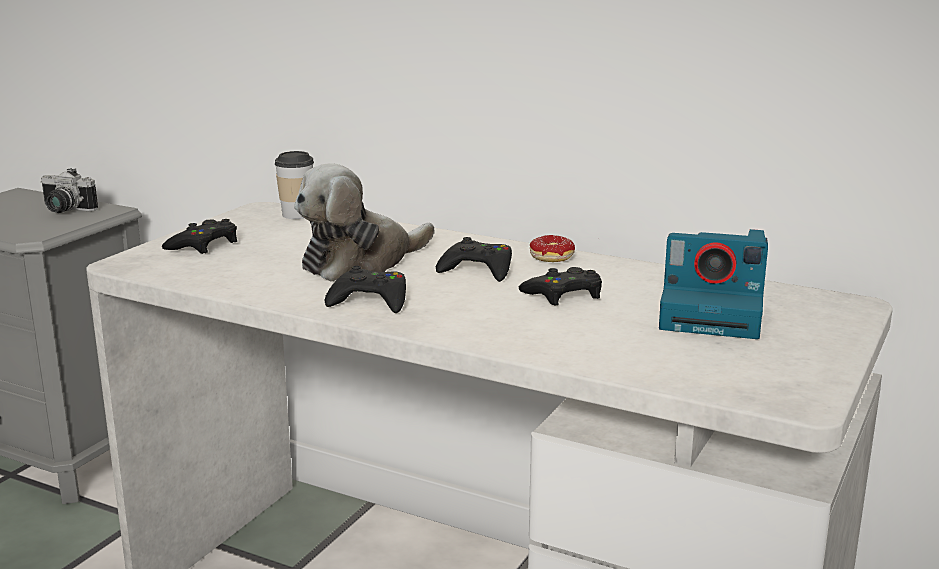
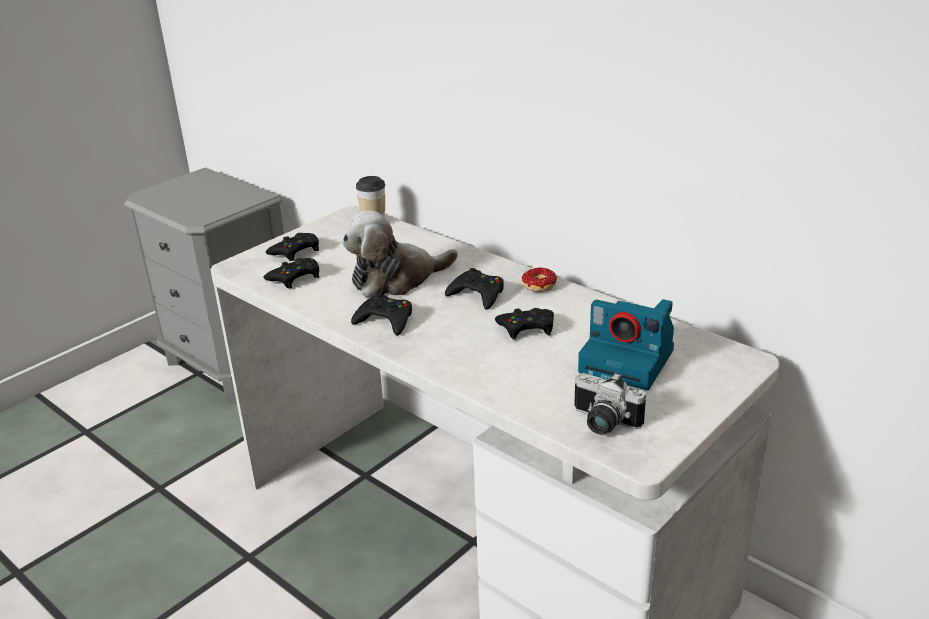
camera: 15 degrees right, 10 degrees up
(64, 210) = (228, 194): camera -> camera (602, 423)
(217, 269) = (295, 277): none -> black game controller

